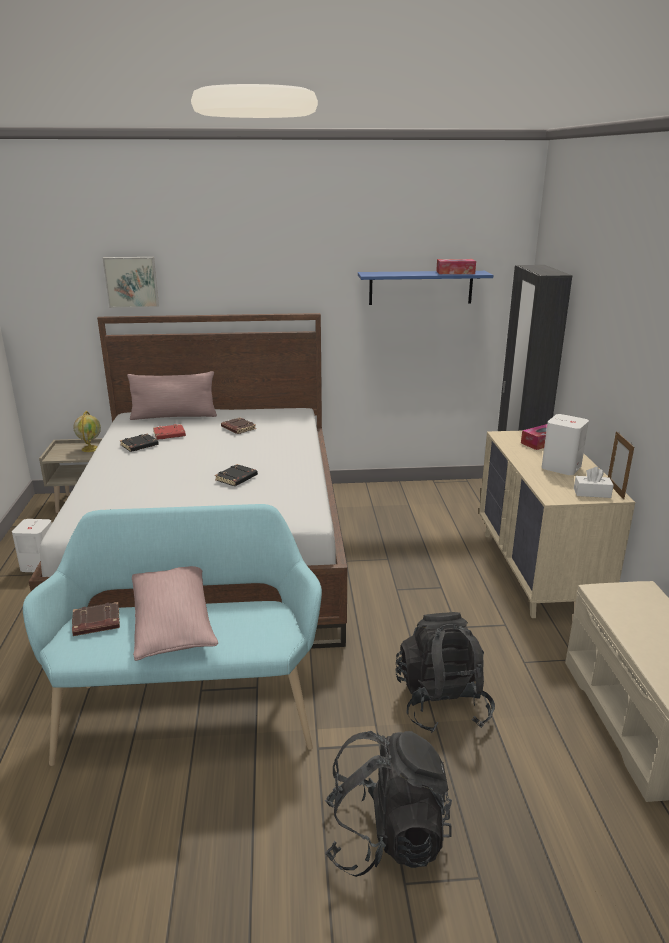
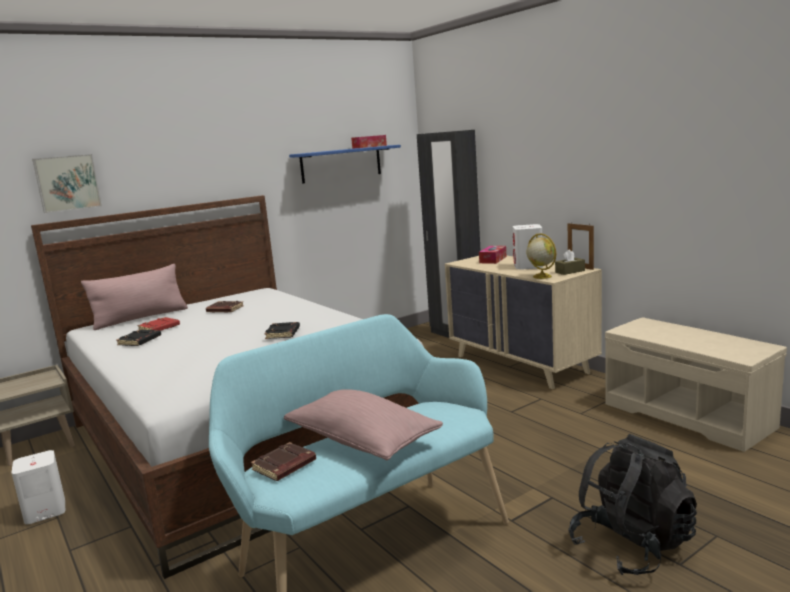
camera: 30 degrees left, 10 degrees down
(90, 448) = (39, 379): globe -> globe (541, 276)
(442, 703) = (560, 456): black backpack -> none
(592, 493) = (570, 271): white tissue box -> brown tissue box

